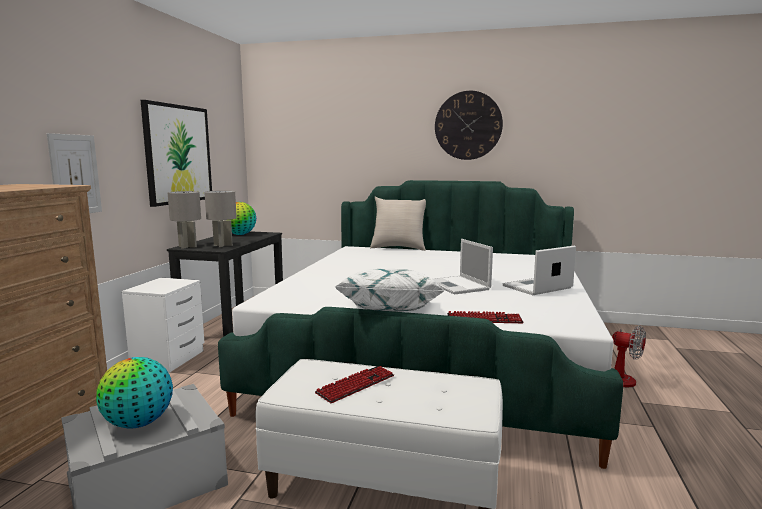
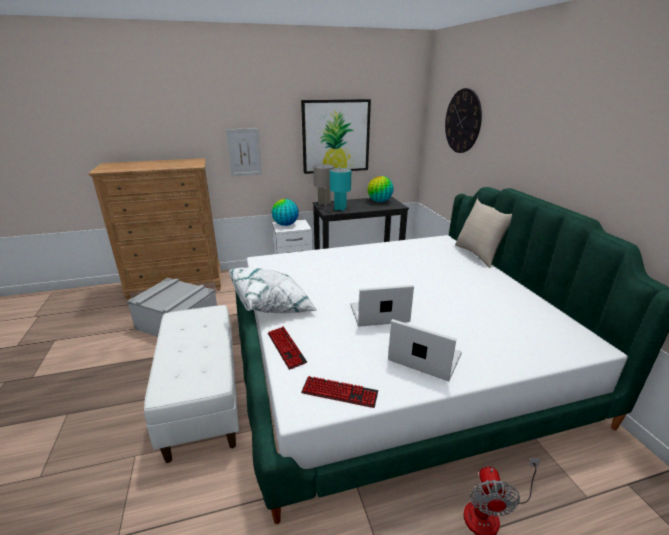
camera: 60 degrees right, 15 degrees up
(138, 423) = (168, 295): globe -> globe (285, 225)
(223, 245) = (340, 209): grey table lamp -> turquoise table lamp
(356, 385) = (194, 335): keyboard -> keyboard (339, 393)
(459, 286) = (378, 314): laptop -> laptop turned 45 degrees clockwise
(468, 125) = (585, 135): wall clock -> wall clock (462, 121)

